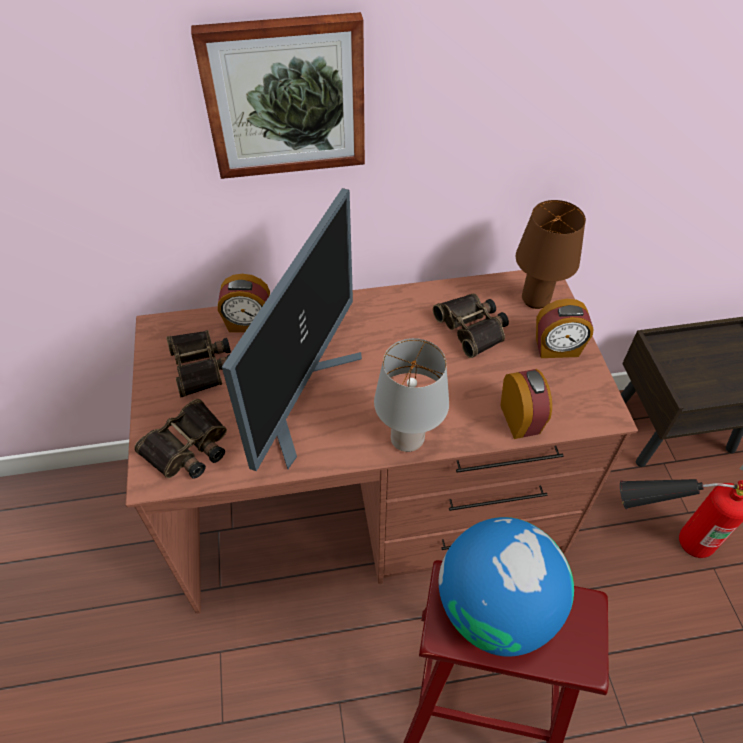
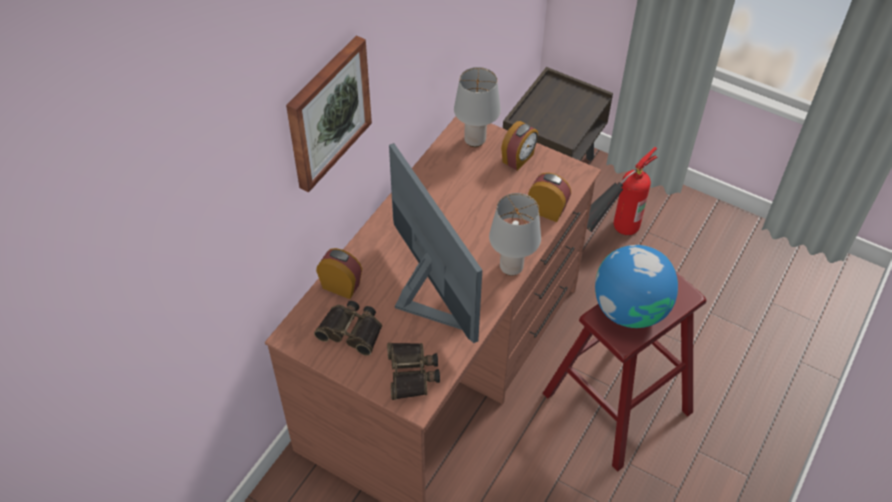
camera: 50 degrees left, 0 degrees up
(248, 323) = (341, 285): alarm clock -> alarm clock turned 105 degrees counterclockwise
(473, 328) = (465, 182): binoculars -> none
(536, 300) = (475, 140): brown table lamp -> grey table lamp

